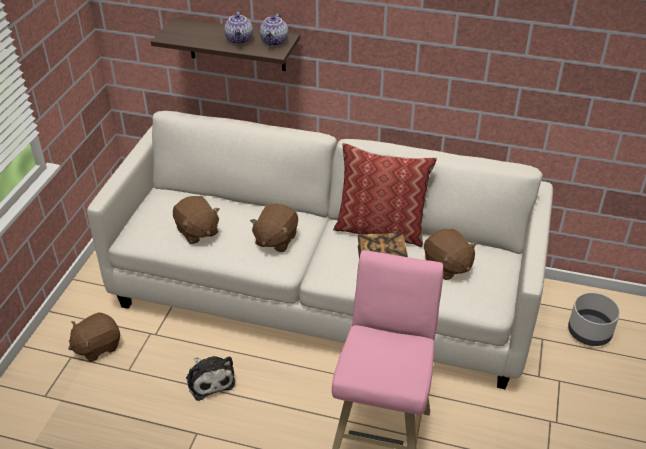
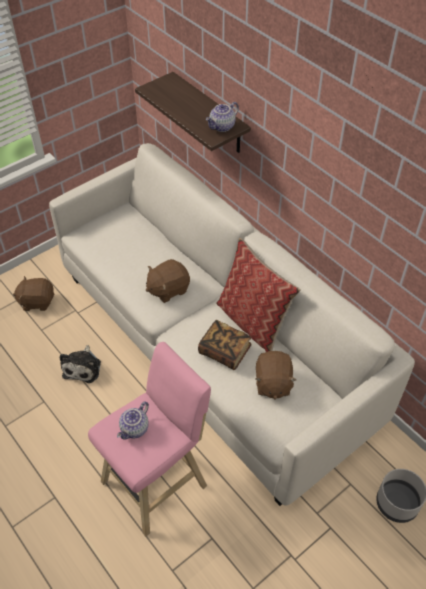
camera: 35 degrees right, 10 degrees up
(197, 231) = (121, 254): brown plush toy -> none
(240, 40) = (198, 114): teapot -> teapot (135, 429)

